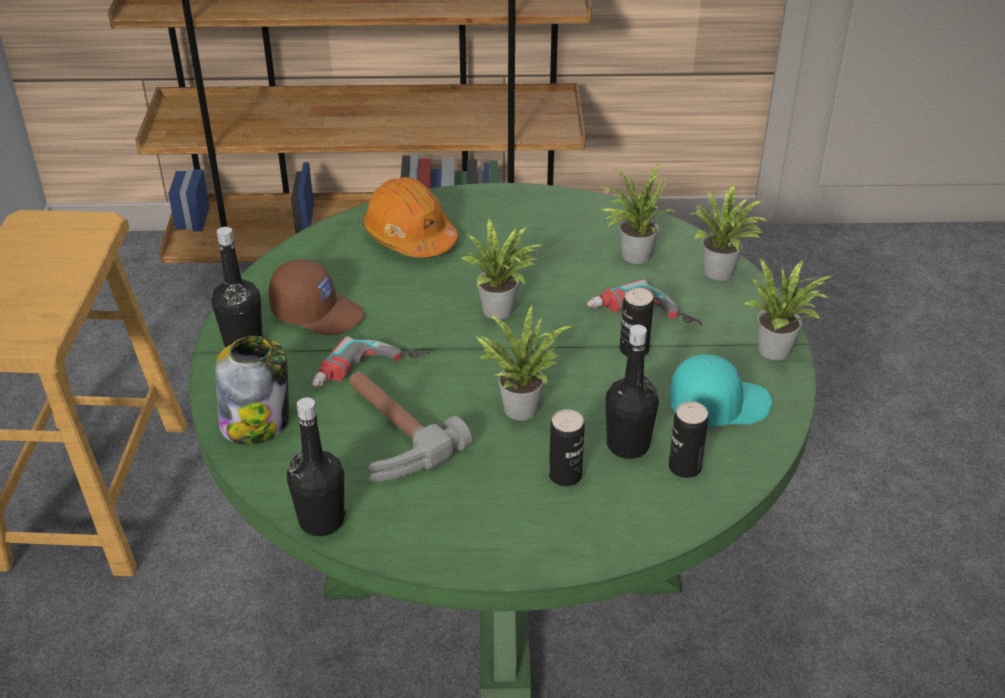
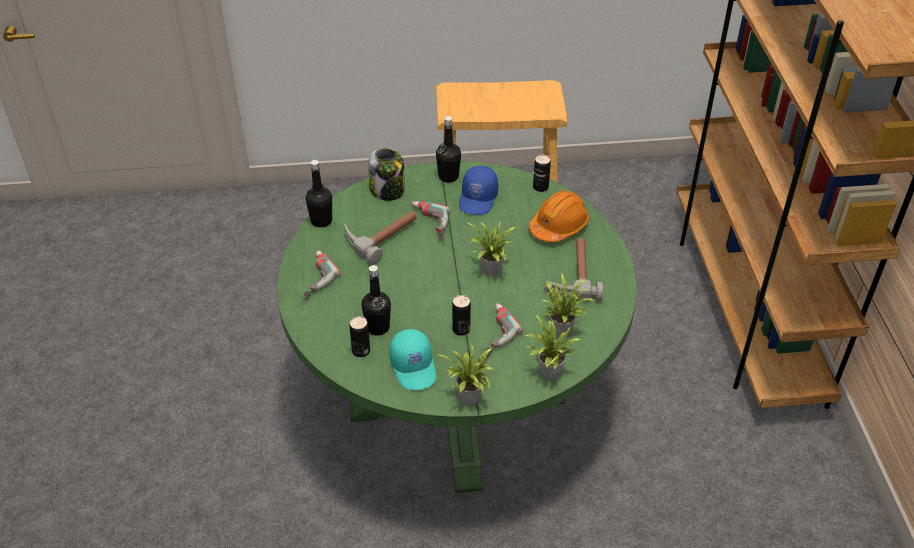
camera: 85 degrees right, 5 degrees up
(318, 312) = (478, 198): brown cap -> blue cap
(491, 534) = (312, 278): none -> power drill
(518, 406) = (407, 282): potted plant -> none
(521, 235) = (571, 274): none -> hammer
(565, 476) = (353, 303): can -> can (540, 187)

